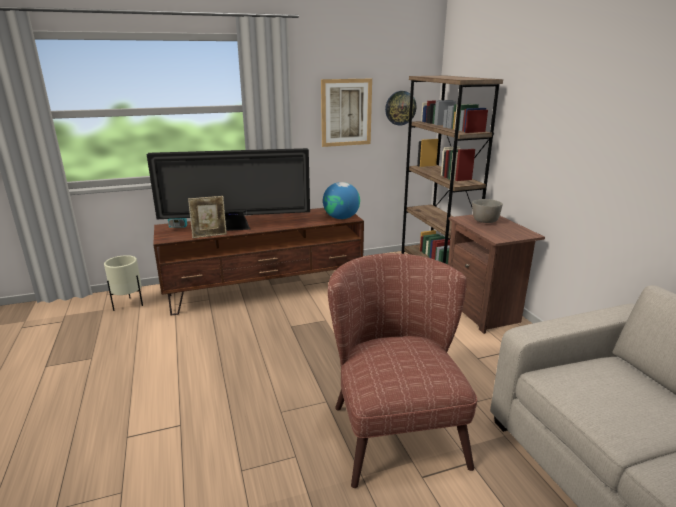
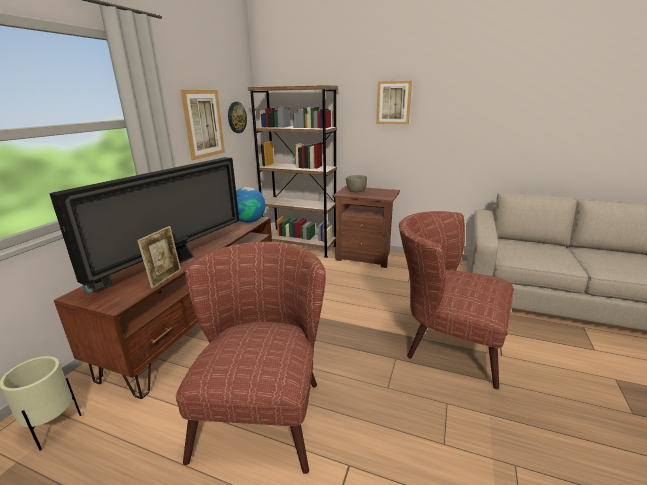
camera: 50 degrees left, 0 degrees up
(203, 362) = (264, 407): none -> brown armchair
(559, 109) = (393, 102): none -> picture

